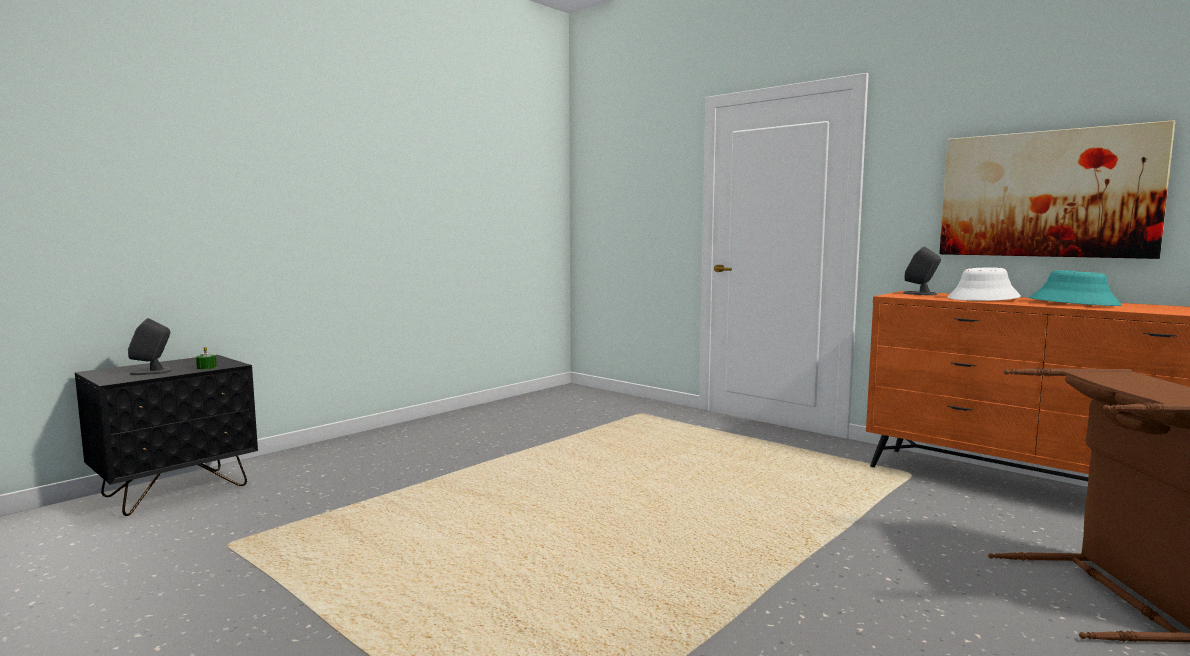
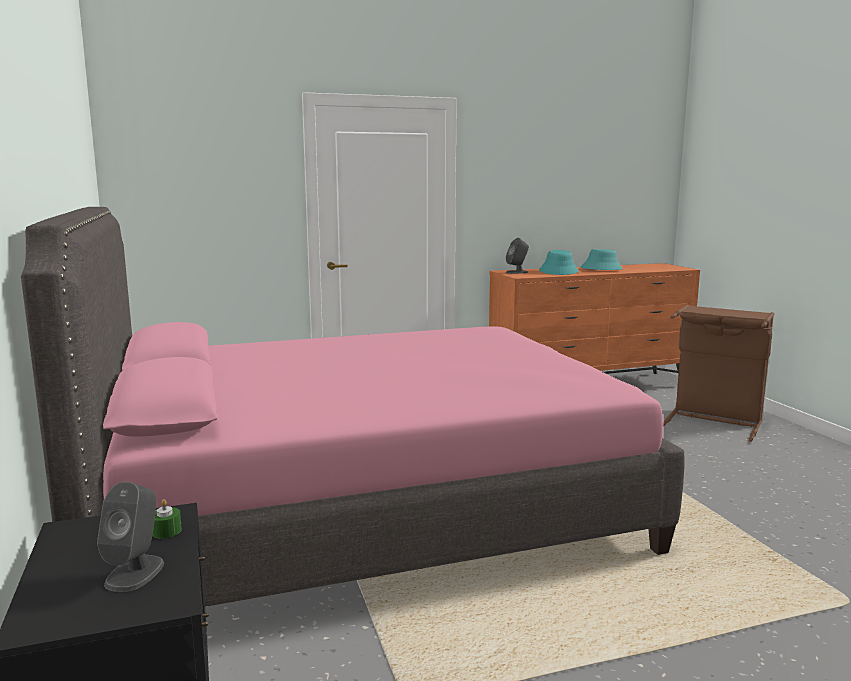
camera: 60 degrees left, 5 degrees up
(508, 469) = (362, 511): none -> pink bed
(983, 298) = (558, 271): white hat -> turquoise hat
(1046, 194) = (568, 199): picture -> none

